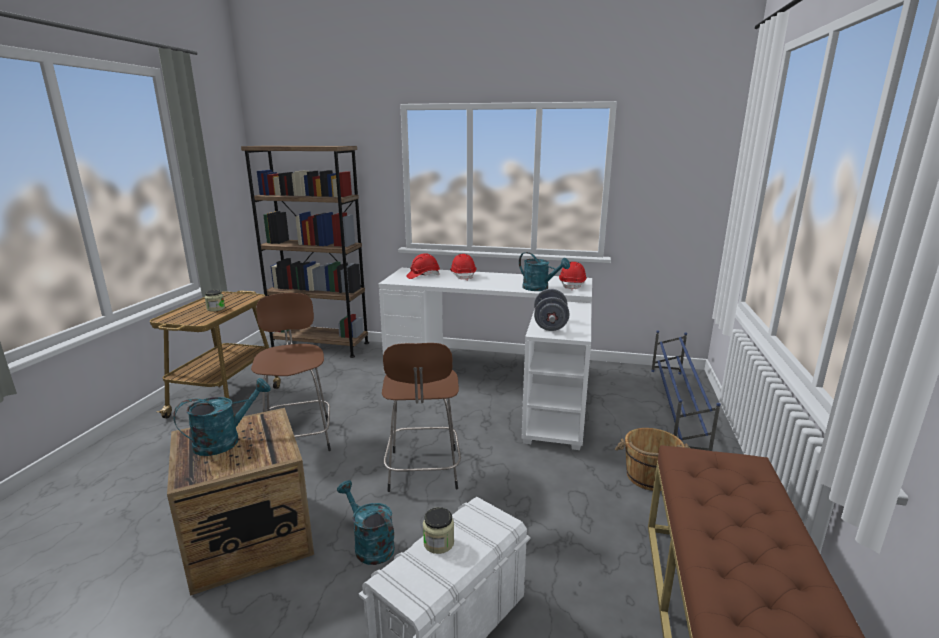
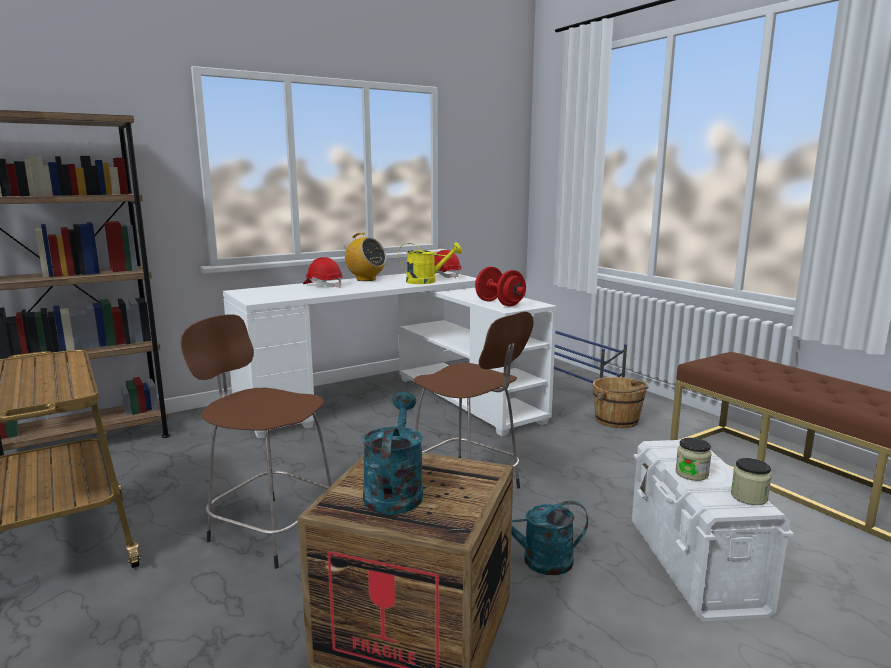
camera: 45 degrees left, 5 degrees down
(216, 309) = (44, 378): jar -> jar (749, 497)
(423, 276) = (279, 292): red hard hat -> none
(505, 276) = (365, 279): none -> radio
(540, 288) = (427, 281): turquoise watering can -> yellow watering can
(550, 325) = (499, 303): grey dumbbell -> red dumbbell

